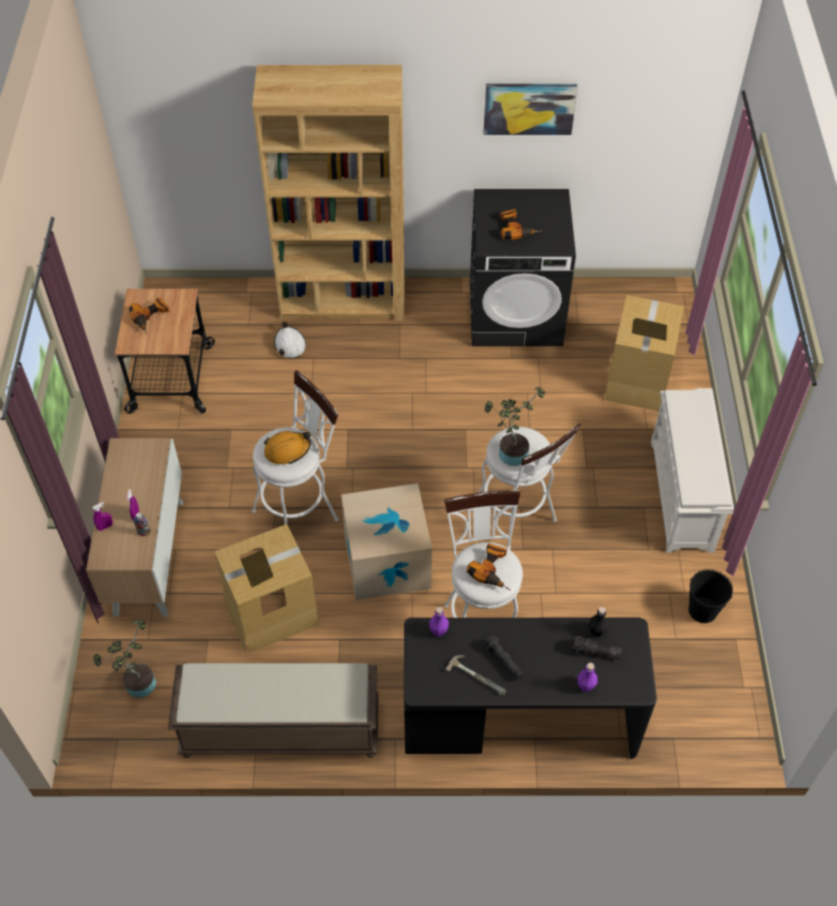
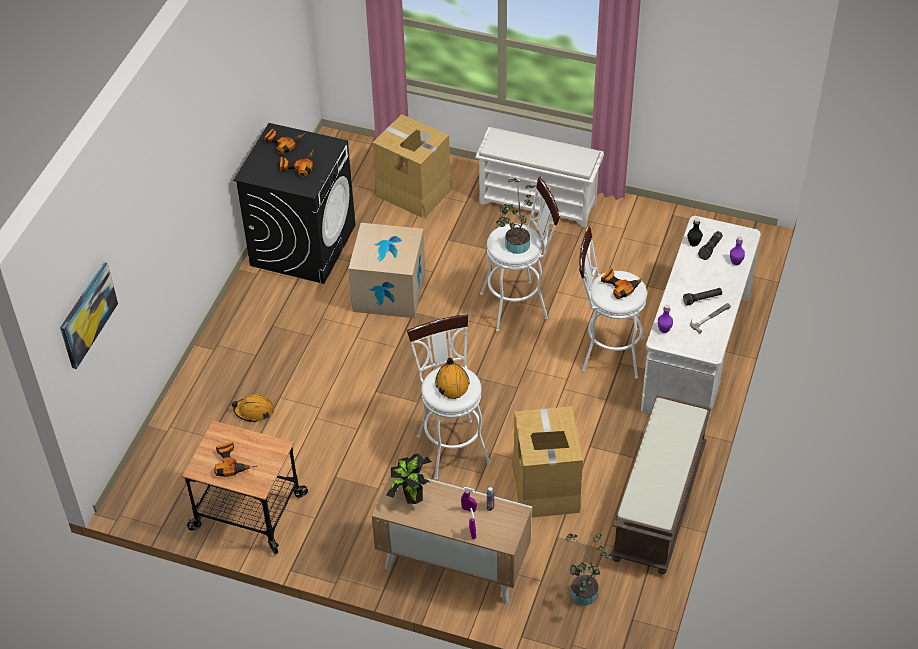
camera: 70 degrees left, 5 degrees down
(145, 461) = (410, 493): none -> potted plant
(290, 345) = (254, 411): white hard hat -> orange hard hat
(343, 300) = (220, 359): brown bookcase -> none
(387, 562) = (527, 397): cardboard box -> cardboard box (389, 291)
(519, 717) = (696, 353): black desk -> white desk
(529, 108) = (236, 81): picture -> picture (87, 314)
(545, 208) = (283, 142): none -> power drill
(702, 610) = (643, 224): black bucket -> none

